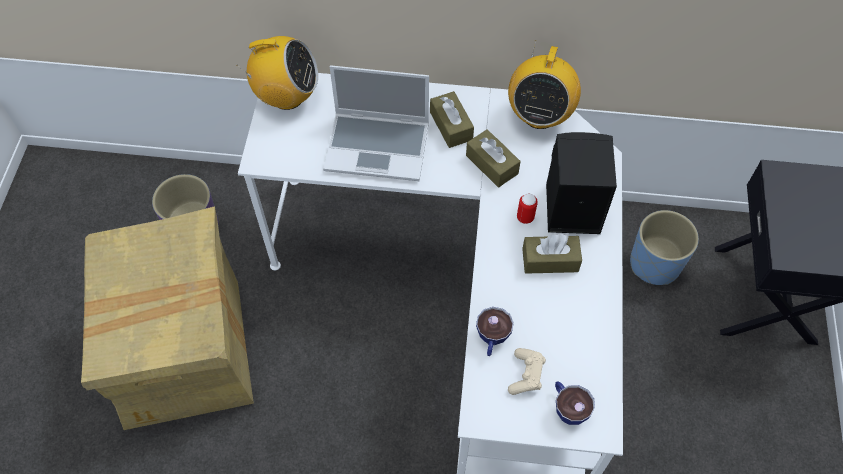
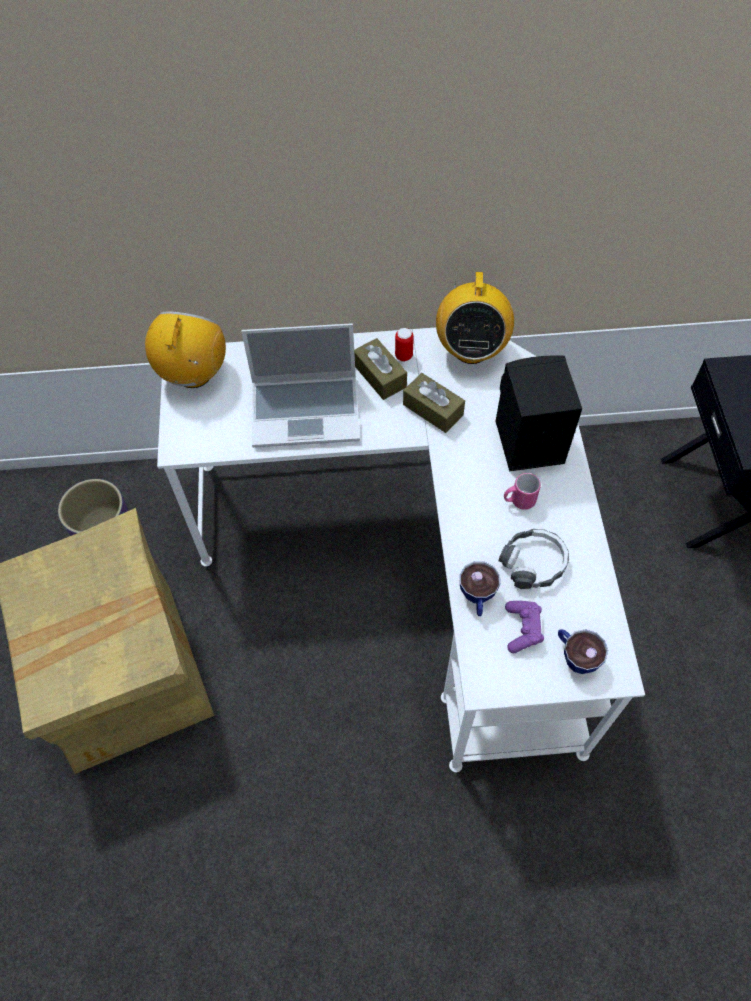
camera: 10 degrees left, 0 degrees up
(286, 97) = (194, 374): radio -> radio turned 75 degrees counterclockwise
(525, 217) = (481, 460): can -> can (403, 356)
(526, 375) = (523, 629): beige game controller -> purple game controller
(550, 260) = (518, 501): brown tissue box -> pink mug
(550, 318) = (533, 563): none -> headphones
(654, 264) = (604, 487): blue planter -> none

